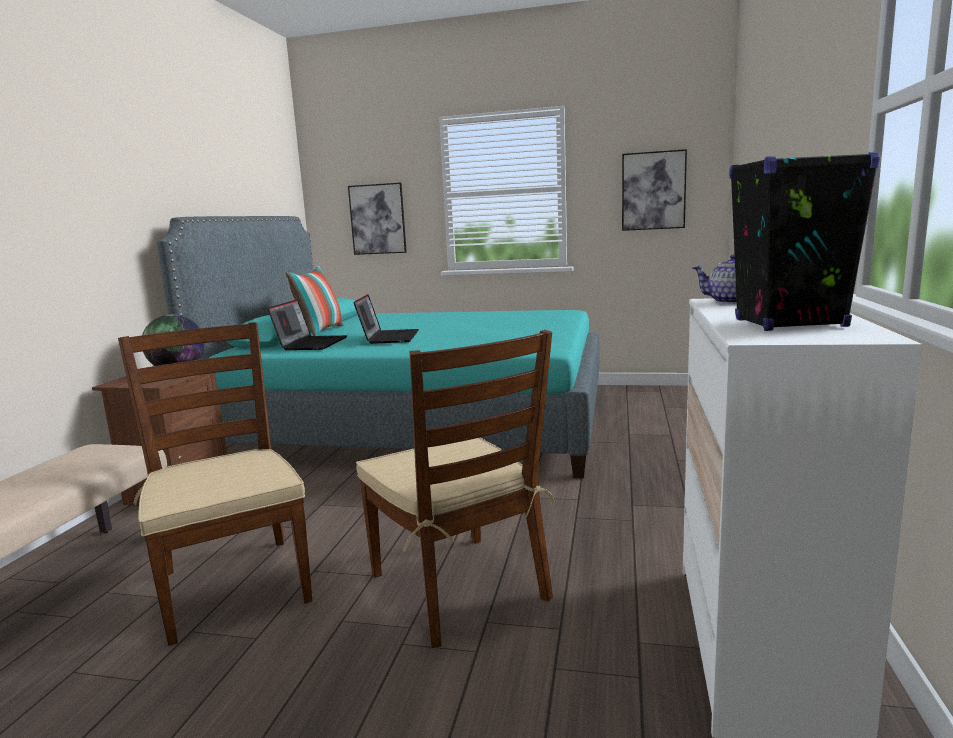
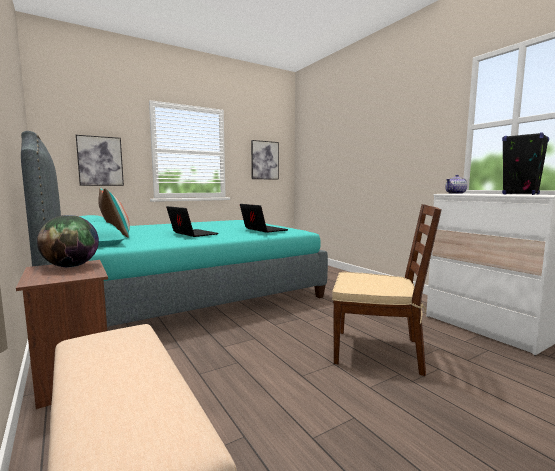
camera: 45 degrees left, 5 degrees down
(233, 585) = (275, 404): brown chair -> none
(311, 344) = (144, 241): laptop -> laptop (262, 230)

